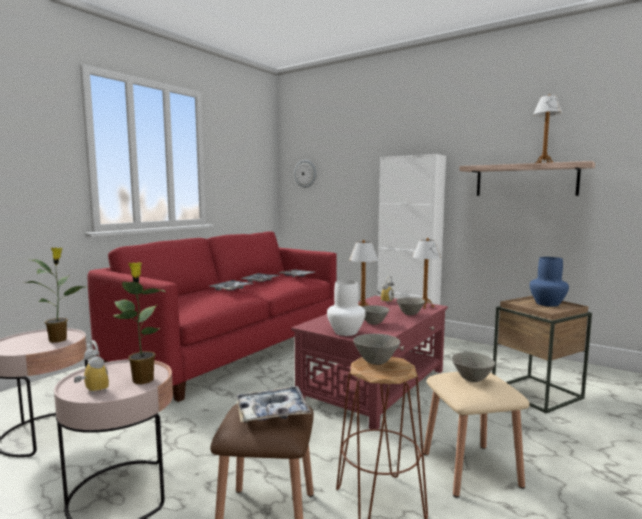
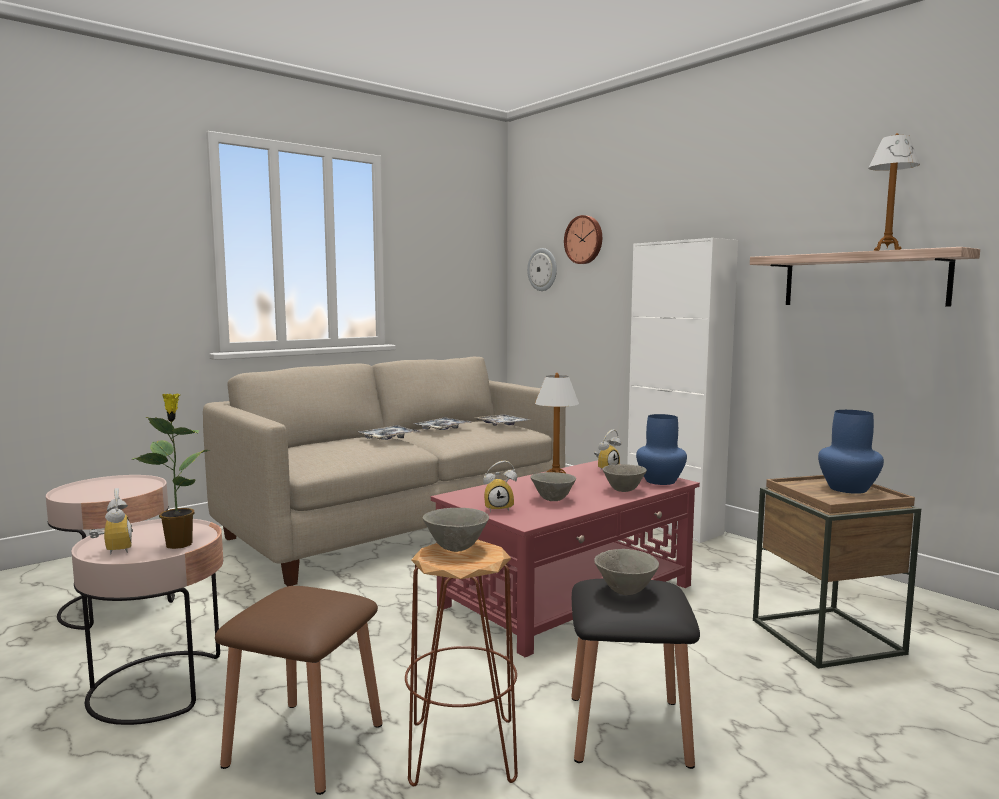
camera: 15 degrees right, 0 degrees up
(59, 339) = (132, 488): potted plant -> none
(232, 349) = (399, 525): red sofa -> beige sofa
(272, 412) = (309, 600): tray -> none
(336, 154) = (584, 240): none -> wall clock
(346, 332) = (499, 508): white vase -> alarm clock
(424, 306) = (660, 481): table lamp -> blue vase
(470, 469) = (628, 729): beige stool -> black stool

